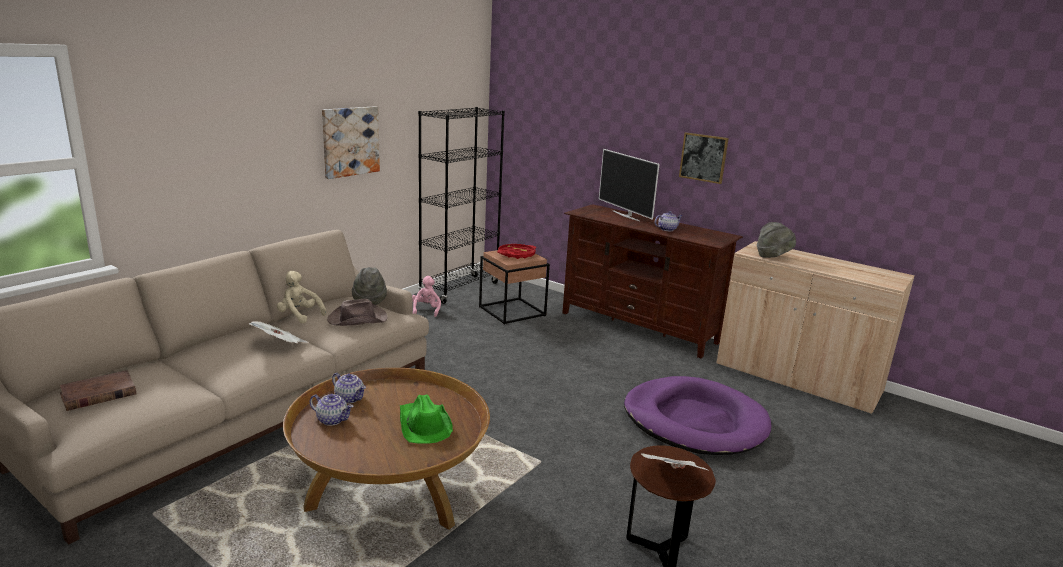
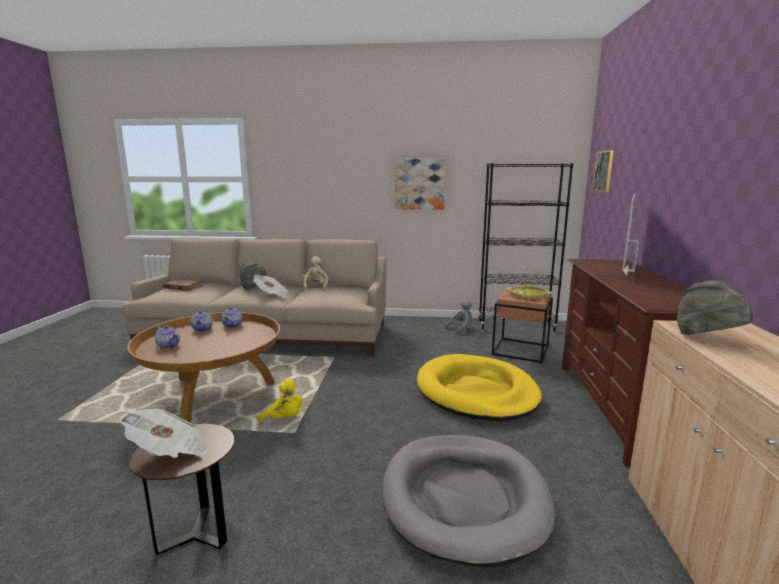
camera: 60 degrees right, 5 degrees down
(356, 319) = (328, 296): brown hat -> none
(369, 301) = (361, 291): grey hat -> grey hat (253, 287)
(423, 425) = (214, 349): green hat -> none
(426, 310) = (461, 328): pink plush toy -> grey plush toy
(507, 460) = (284, 419): none -> yellow plush toy
(516, 254) = (528, 296): red tray -> yellow tray
(562, 358) = (476, 392): none -> yellow dog bed
(667, 229) = (635, 286): teapot -> teapot (169, 346)
(694, 421) = (464, 498): purple dog bed -> grey dog bed
(703, 157) = (714, 194): picture -> picture (603, 171)

